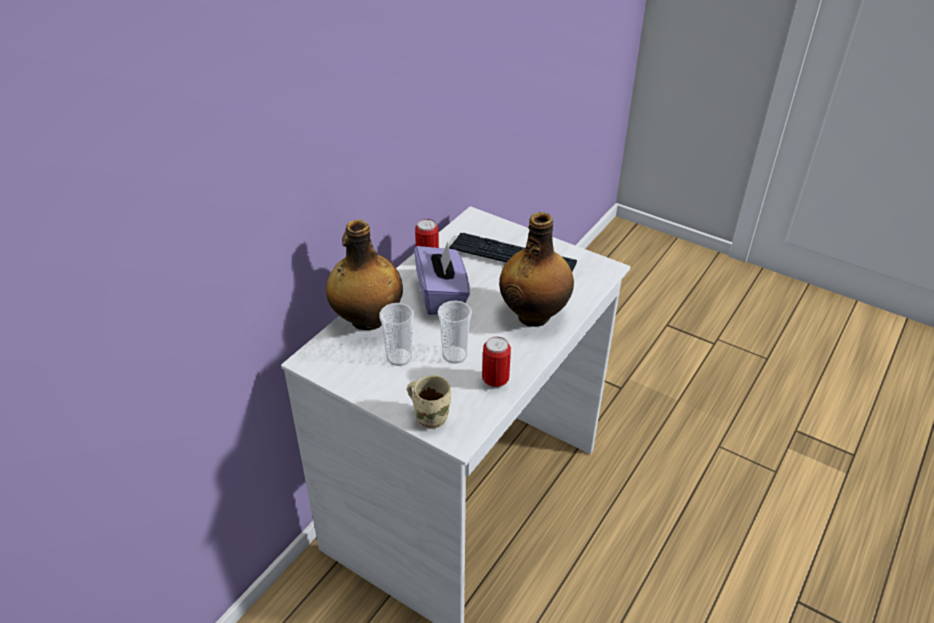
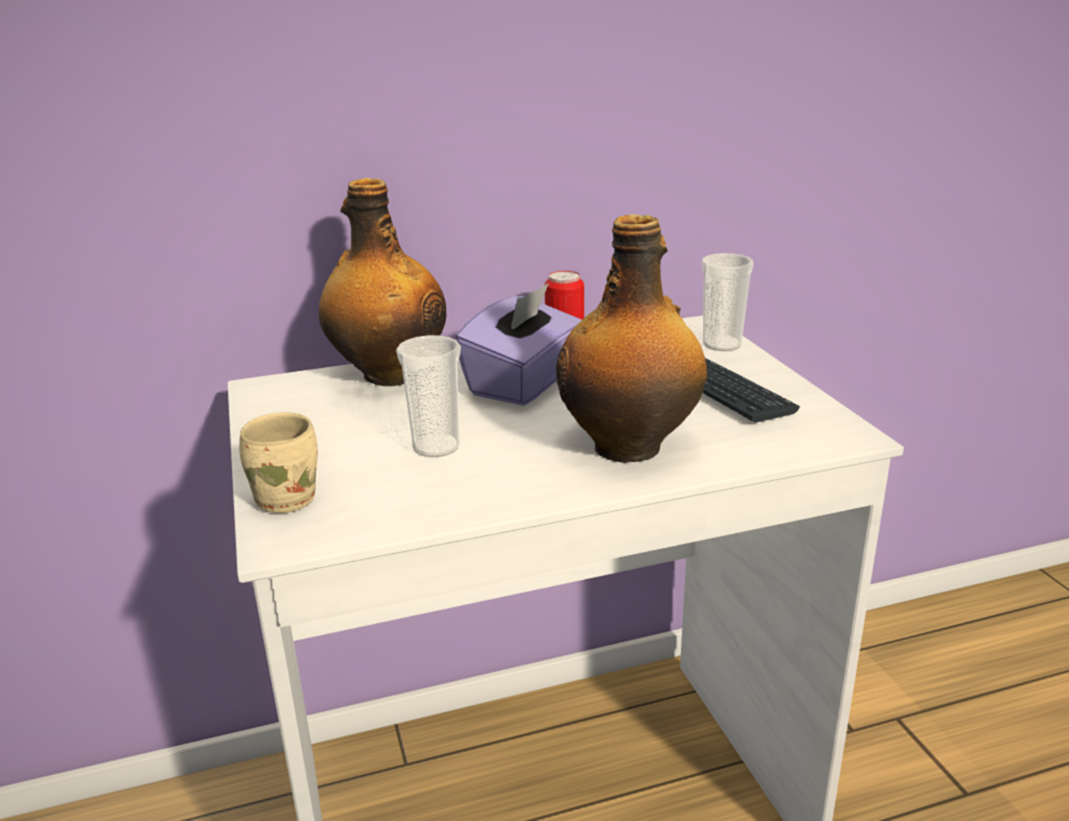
camera: 40 degrees right, 15 degrees down
(399, 357) = (362, 422): cup -> cup (721, 344)
(495, 381) = (443, 497): can -> none

